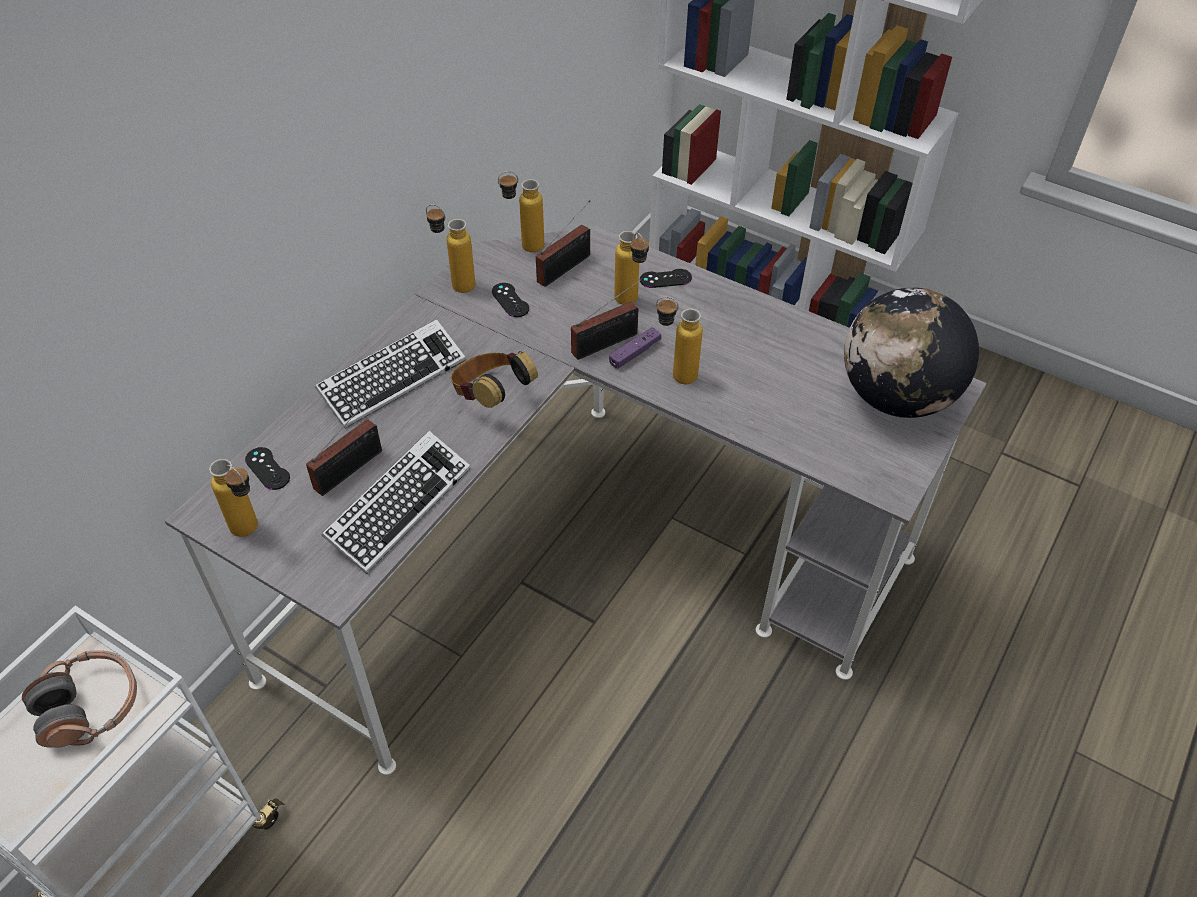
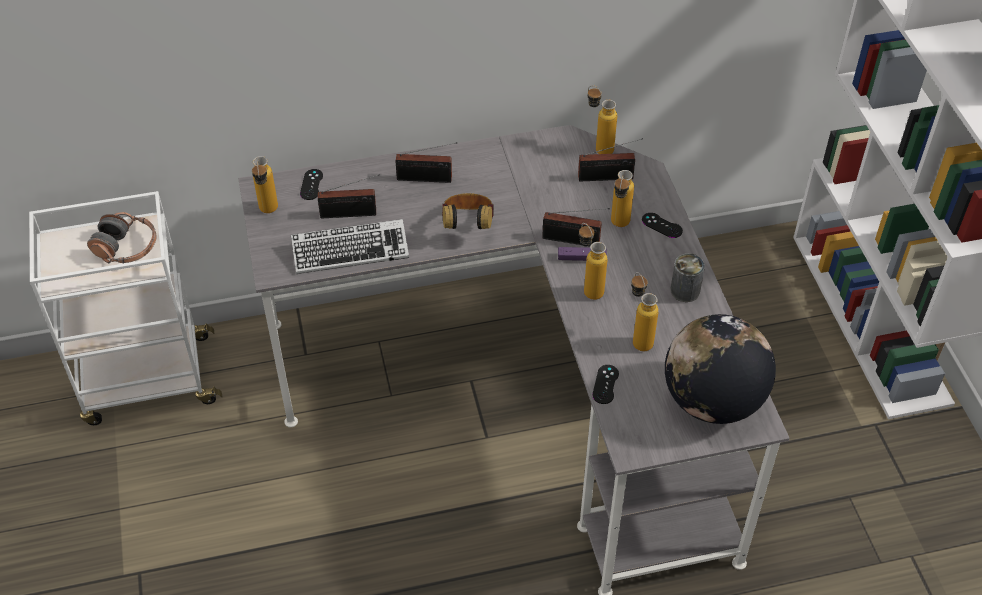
camera: 45 degrees right, 0 degrees up
(392, 379) = (427, 179): keyboard -> radio
(454, 284) = (528, 144): bottle -> bottle (638, 338)
(510, 300) = (548, 176): black game controller -> black game controller (605, 384)
(755, 320) = (685, 290): none -> can

